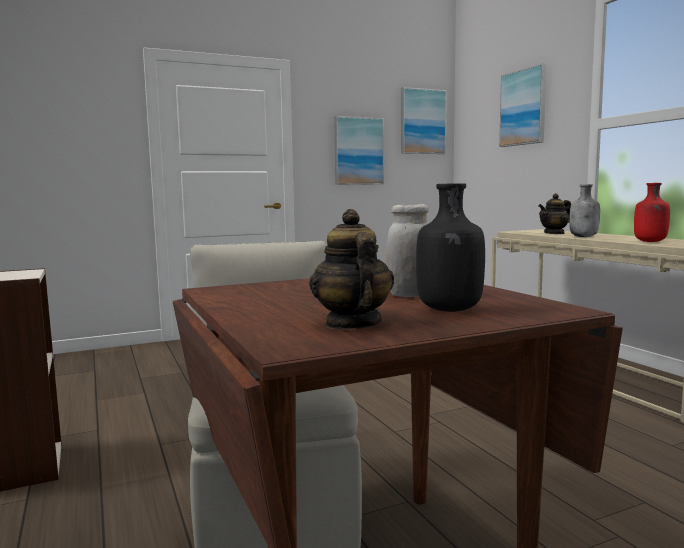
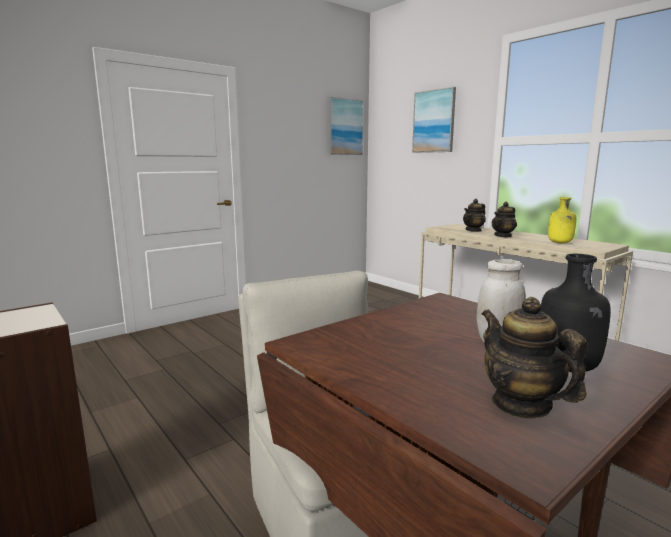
camera: 15 degrees left, 5 degrees up
(358, 151) = (295, 152): picture -> none
(584, 237) = (503, 236): grey bottle -> teapot
(650, 242) = (560, 243): red bottle -> yellow bottle

